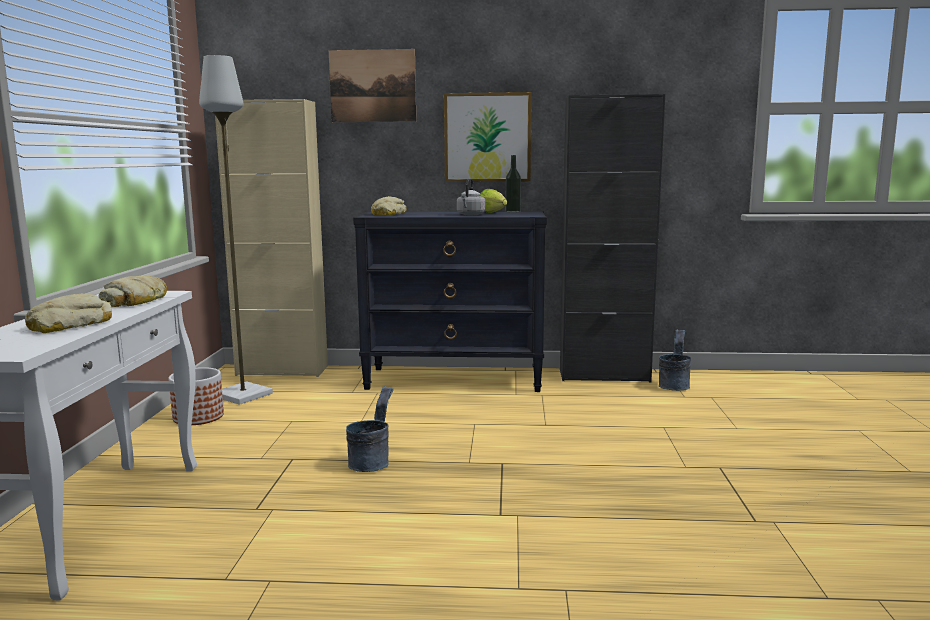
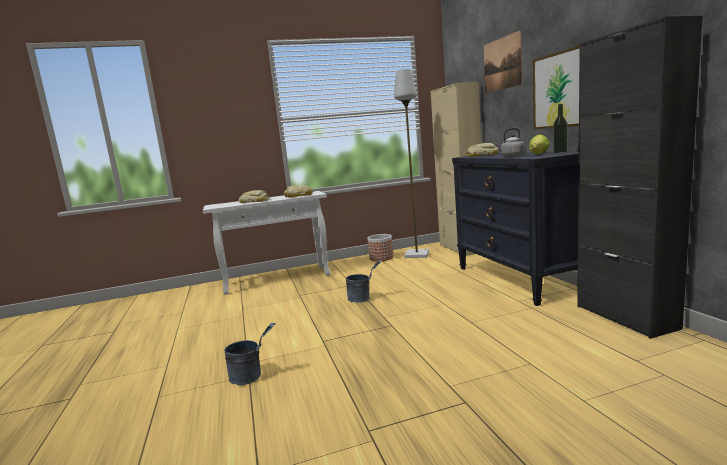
camera: 70 degrees right, 0 degrees up
(674, 385) = (664, 350): grey bucket -> grey bucket (251, 376)

